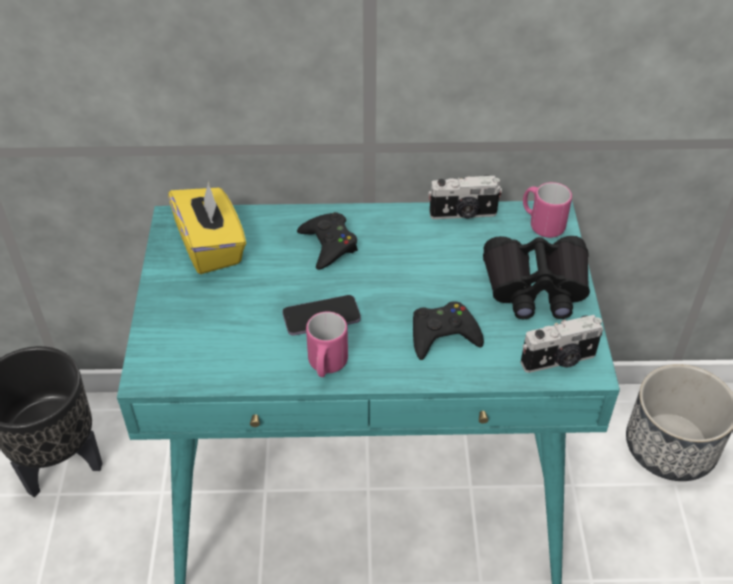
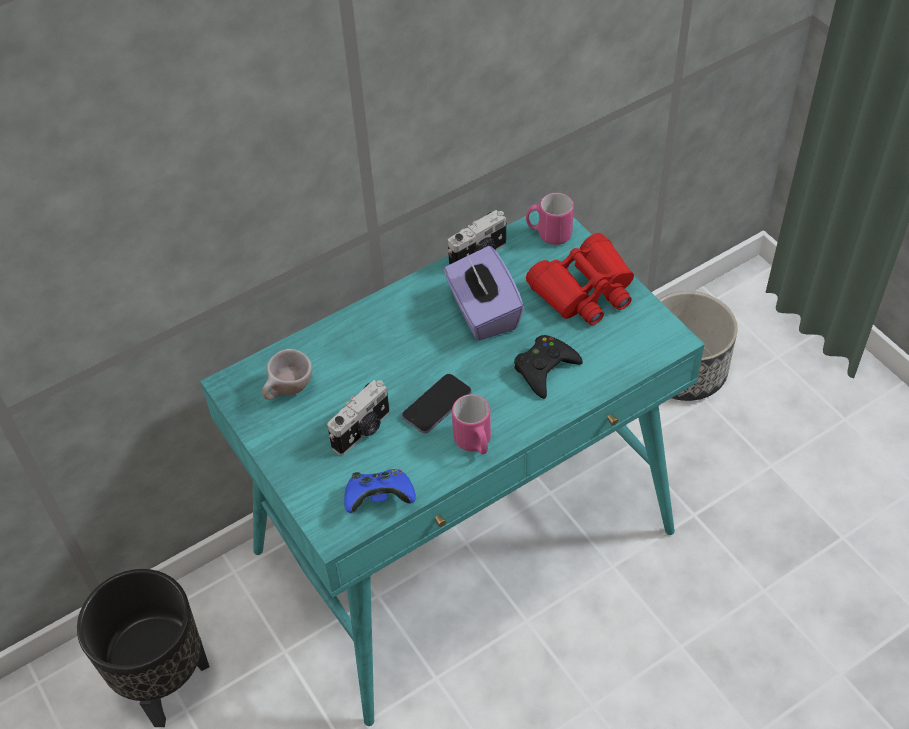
camera: 30 degrees left, 5 degrees up
(206, 369) = (380, 499): none -> blue game controller
(211, 247) = (288, 392): yellow tissue box -> beige cup
(329, 245) = (389, 339): black game controller -> none
(427, 261) = (483, 312): none -> purple tissue box
(536, 286) = (584, 291): black binoculars -> red binoculars
(559, 361) = (646, 344): camera -> camera (363, 431)

